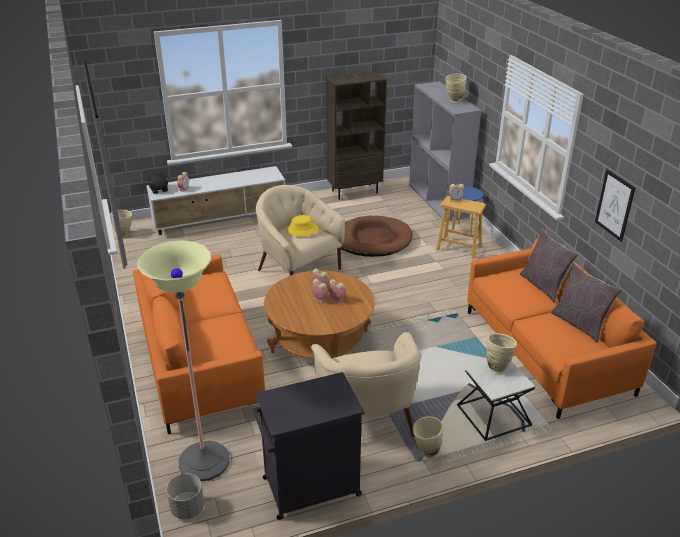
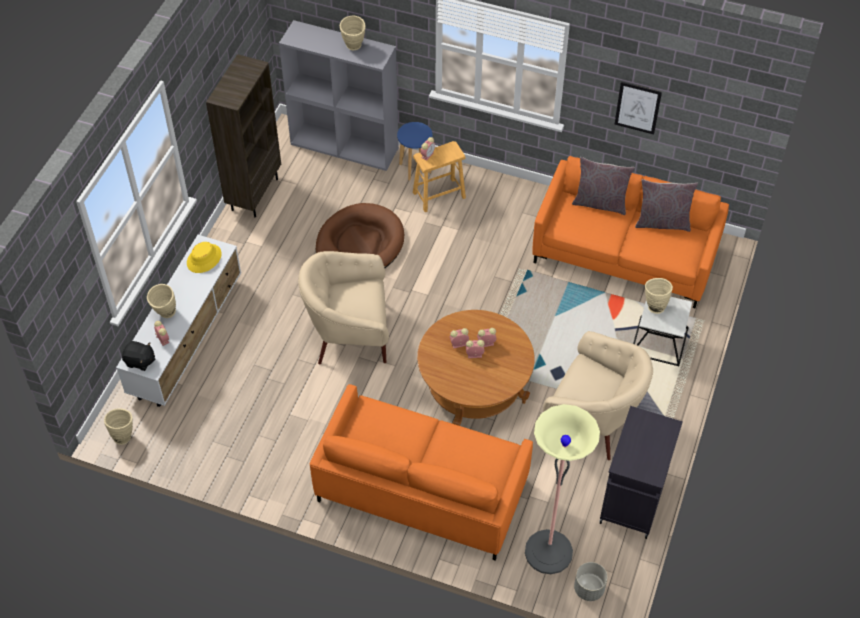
camera: 50 degrees left, 20 degrees up
(302, 230) = (354, 296): yellow hat -> yellow hat (204, 259)
(425, 452) = (659, 409): beige vase -> beige vase (165, 314)

